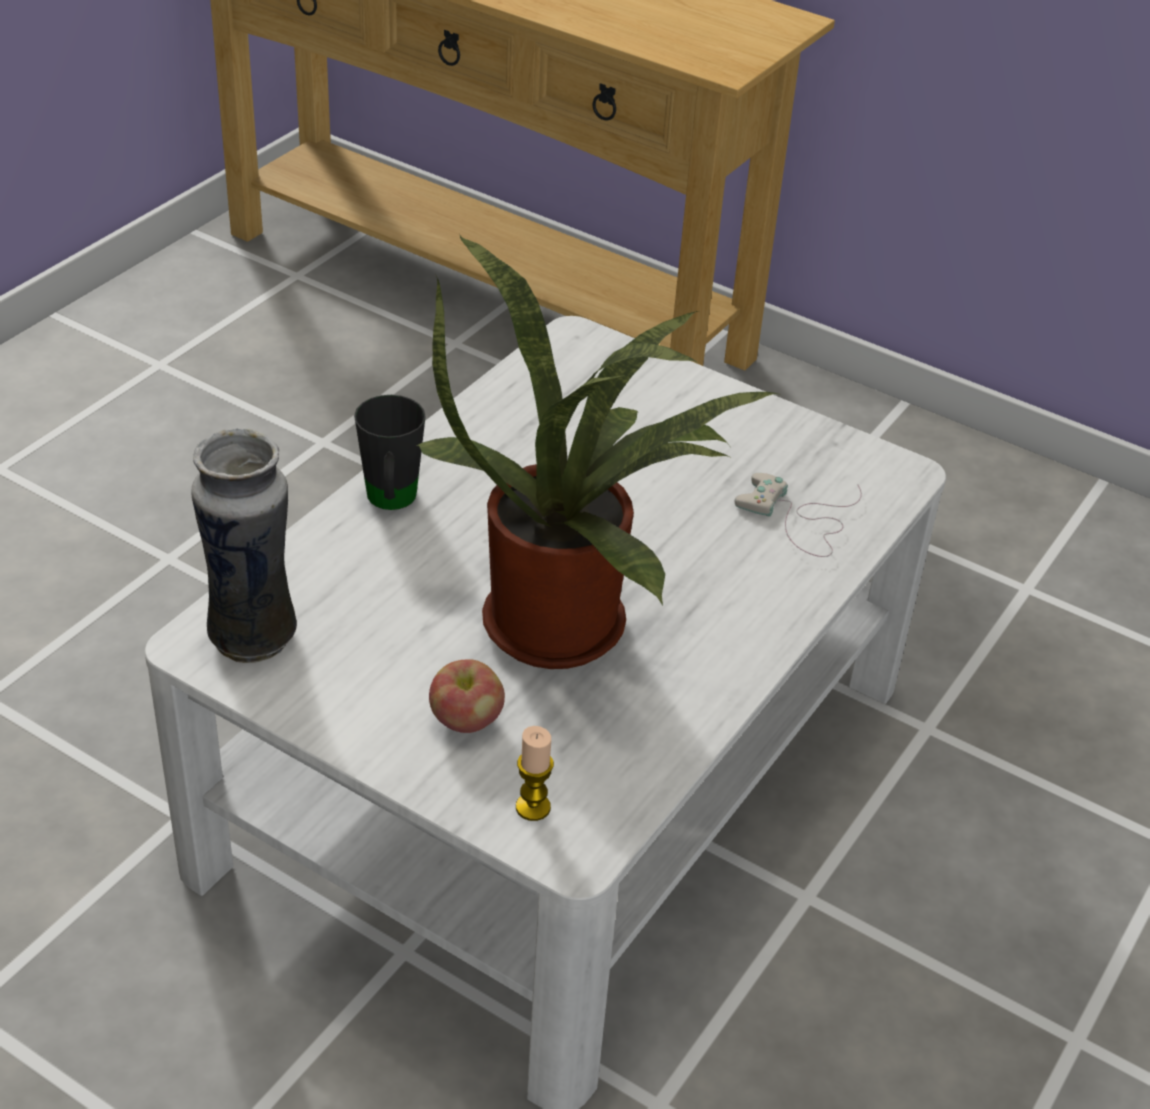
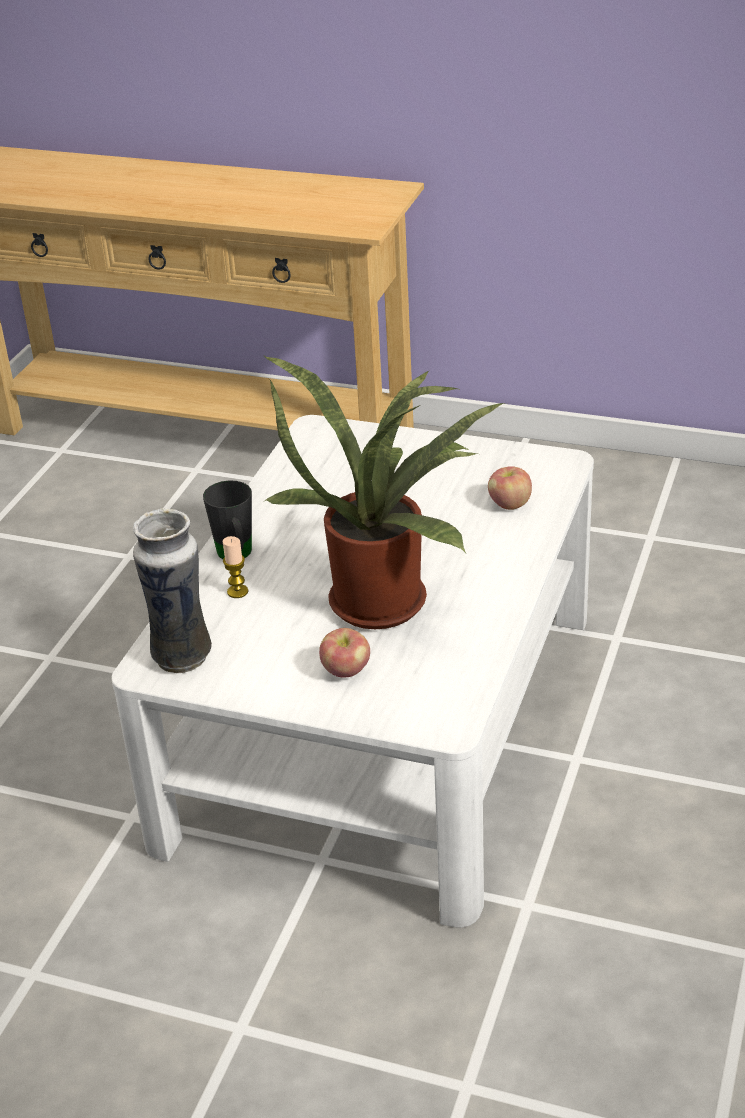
camera: 10 degrees left, 5 degrees down
(533, 807) = (411, 709): candle -> candle (237, 592)
(799, 519) = (509, 504): white game controller -> apple

